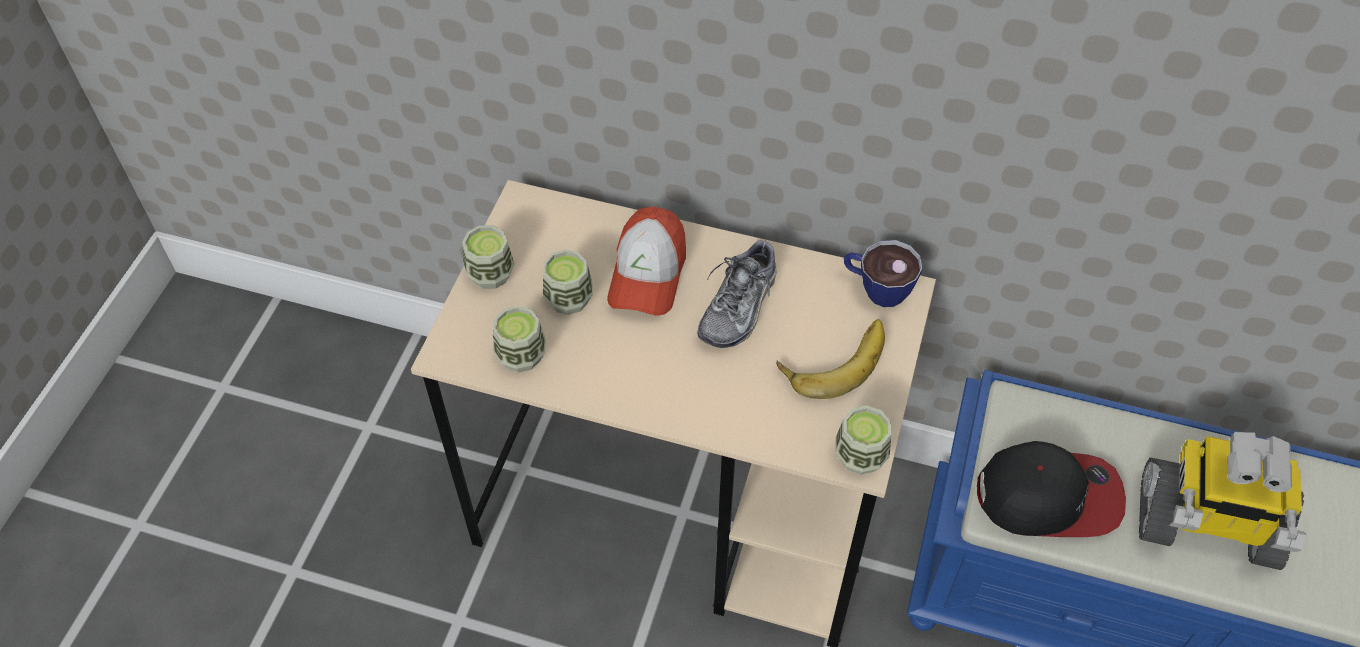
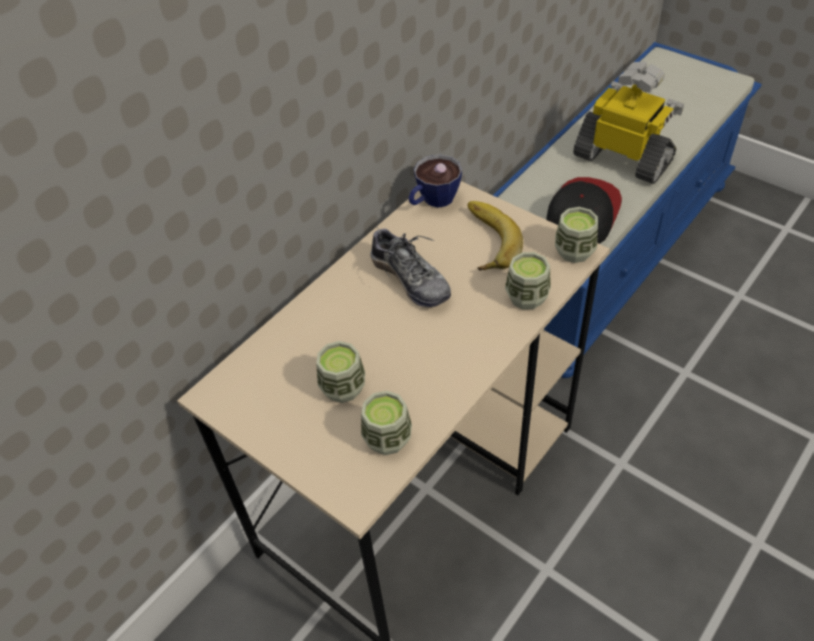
camera: 65 degrees left, 5 degrees down
(491, 274) = (281, 440): cup -> cup (526, 297)
(647, 274) = (346, 326): cap -> none
(1206, 524) = (624, 158): toy robot -> toy robot turned 90 degrees counterclockwise

